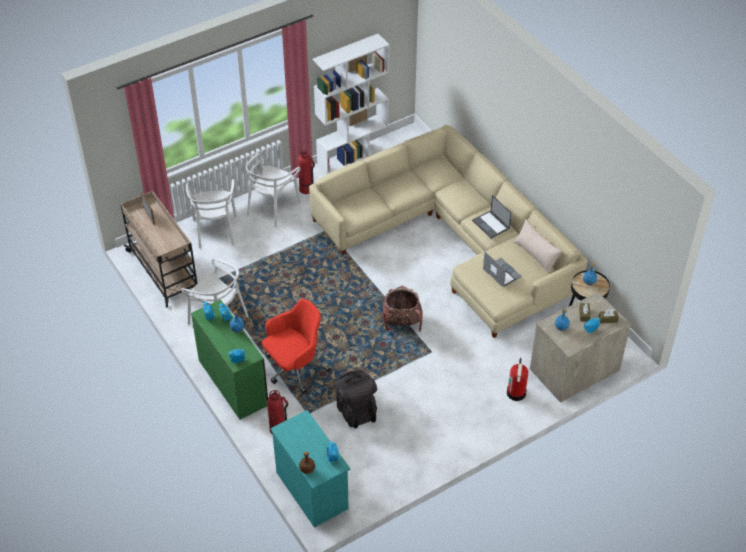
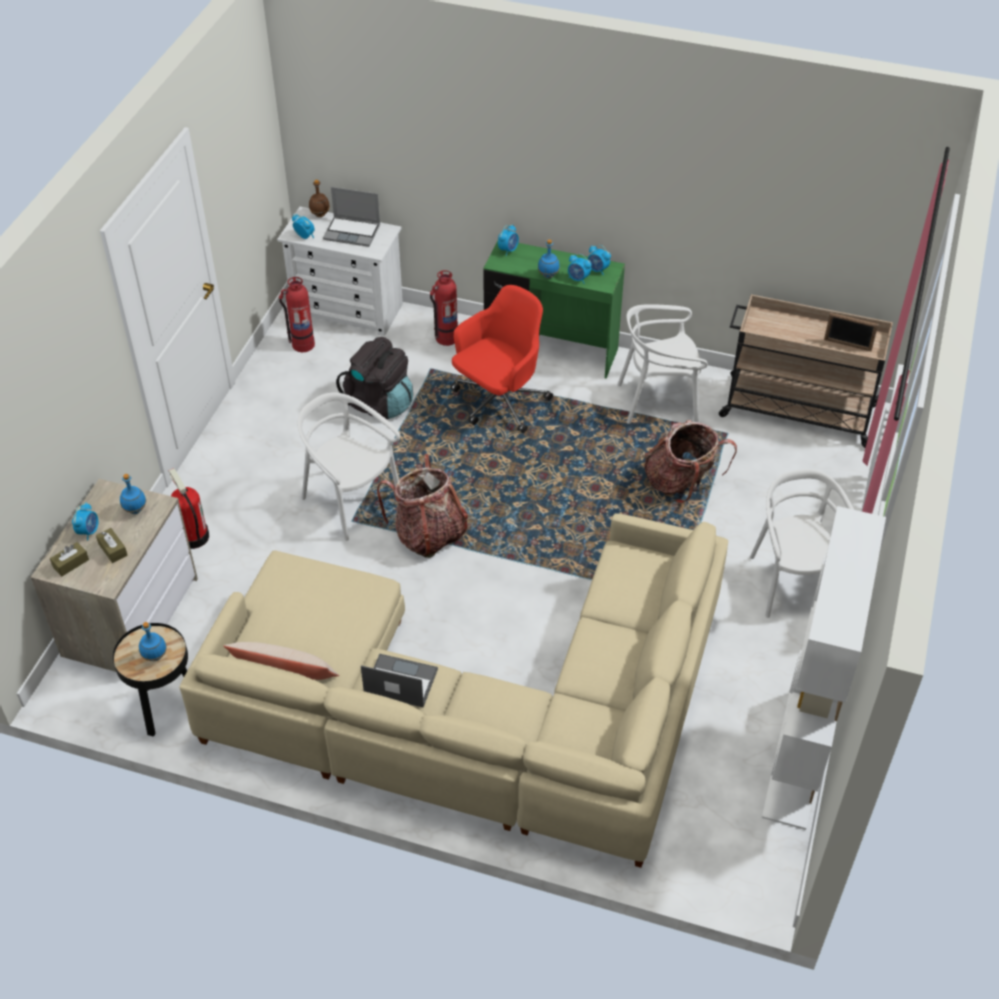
camera: 140 degrees right, 0 degrees up
(215, 231) = (815, 498): white chair -> white chair (350, 501)
(261, 273) = (681, 482): none -> backpack
(295, 369) = (499, 402): red office chair -> red office chair turned 150 degrees counterclockwise
(306, 189) = (788, 645): fire extinguisher -> fire extinguisher (302, 344)
(312, 490) = (348, 310): turquoise dresser -> white dresser
(501, 273) = (314, 604): laptop -> laptop (353, 232)

